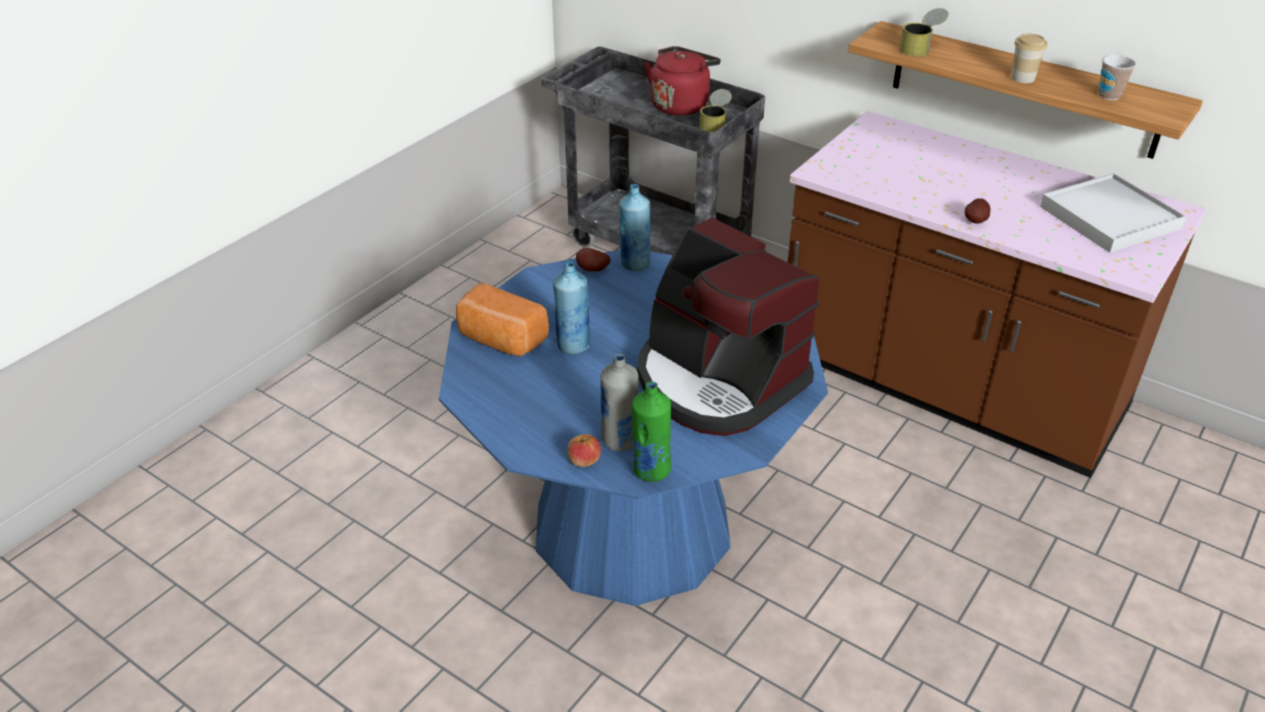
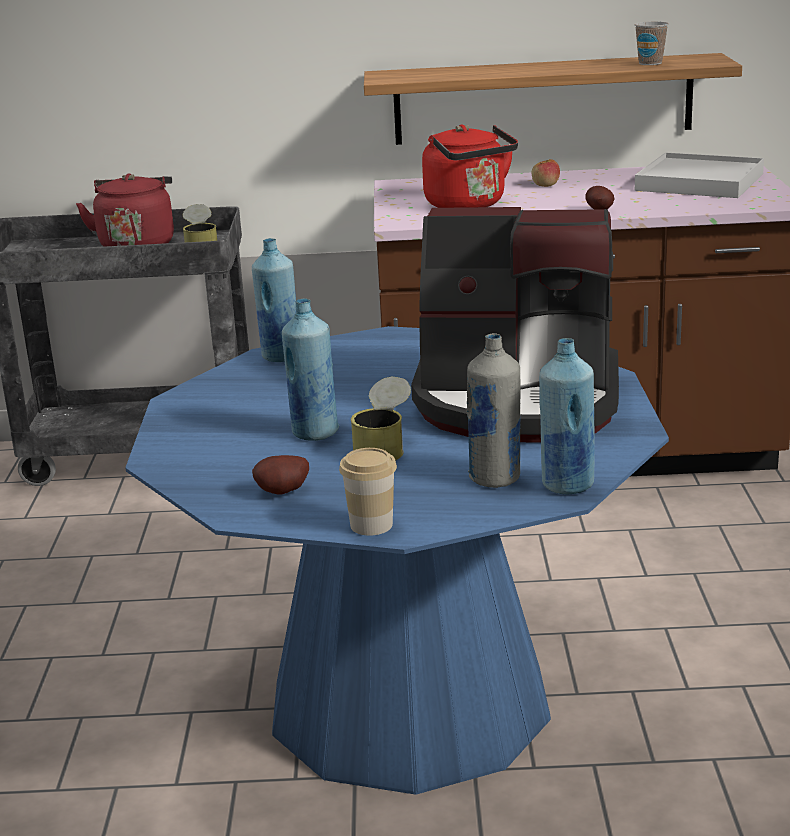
camera: 35 degrees left, 15 degrees down
(500, 340) = (217, 459): bread -> none
(584, 461) = (482, 507): apple -> apple (545, 185)
(592, 270) = (238, 375): potato -> potato (284, 492)
(651, 470) = (566, 485): green bottle -> blue bottle
(891, 172) = (468, 205): none -> red kettle
(921, 48) = (437, 74): can -> can (384, 447)
(1022, 78) = (561, 69): cup -> cup (371, 525)

